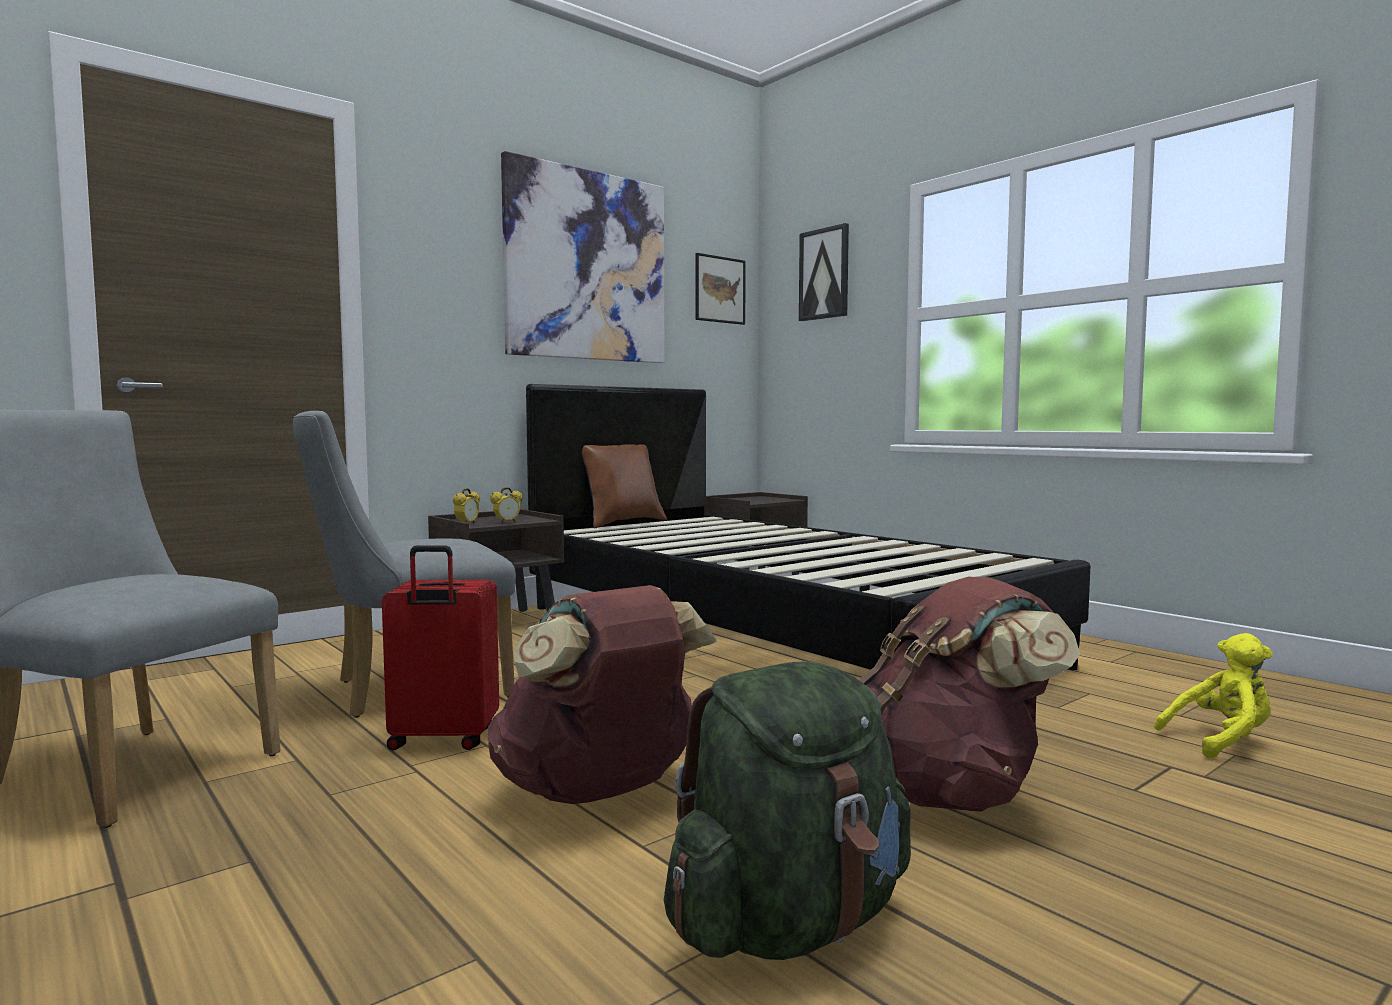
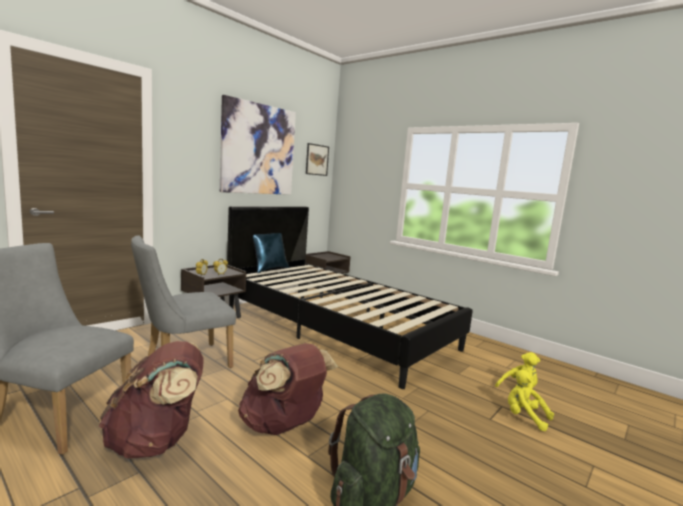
camera: 10 degrees left, 5 degrees up
(443, 740) = (207, 395): red suitcase -> none
(622, 523) = (269, 269): brown pillow -> blue pillow
(824, 274) = (365, 159): picture -> none
(948, 794) = (422, 423): brown backpack -> brown backpack (156, 441)
(1234, 787) = (524, 417): none -> yellow plush toy

